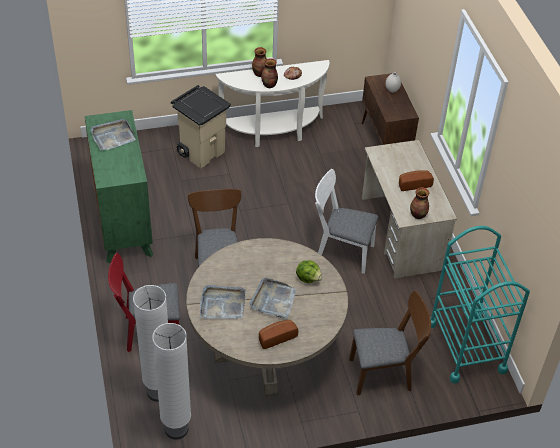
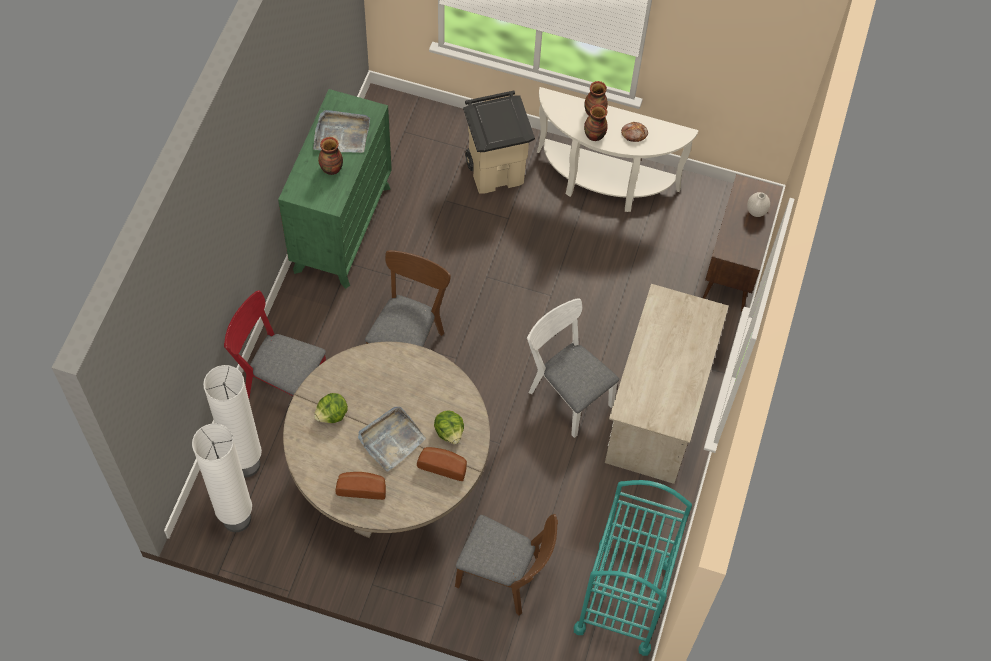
camera: 30 degrees right, 15 degrees up
(222, 304) = (332, 415): grey tray -> lettuce
(413, 184) = (672, 367): bread -> bread (443, 465)
(418, 215) = (645, 413): vase -> vase (331, 169)

